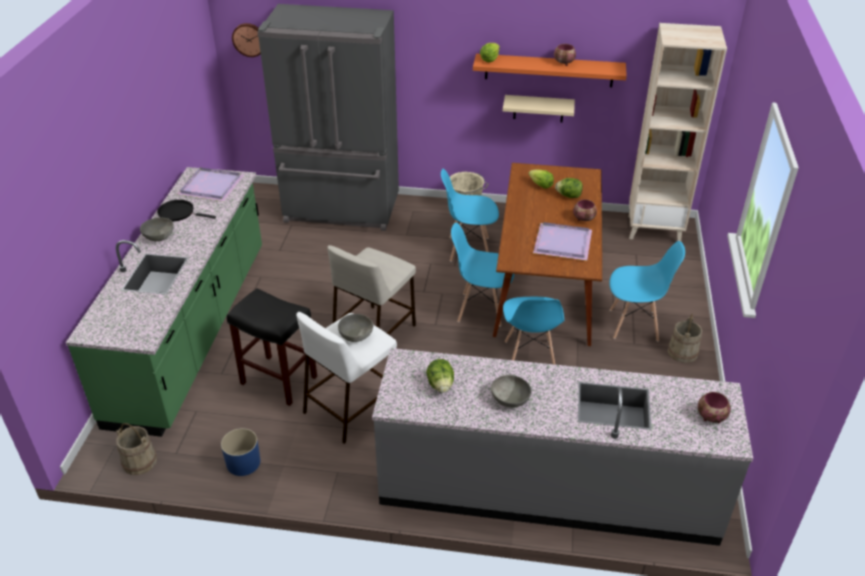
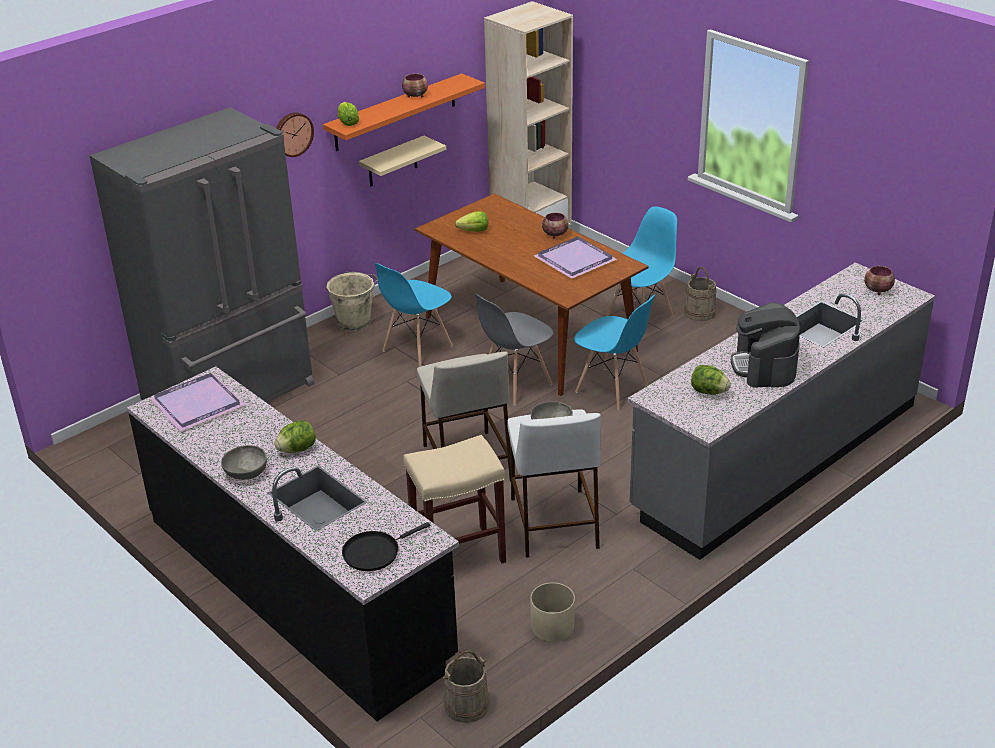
camera: 50 degrees left, 5 degrees down
(179, 213) = (219, 444): black frying pan -> black frying pan (374, 552)
(192, 332) = (298, 587): green counter -> black counter
(243, 462) = (552, 627): blue planter -> beige planter
(249, 39) = (53, 222): wall clock -> wall clock (292, 134)
(280, 380) = (459, 553): black stool -> beige stool
(481, 309) = (515, 384): blue chair -> grey chair
(510, 399) = (764, 366): grey bowl -> coffee machine
(568, 196) = (511, 226): lettuce -> lettuce (297, 449)

